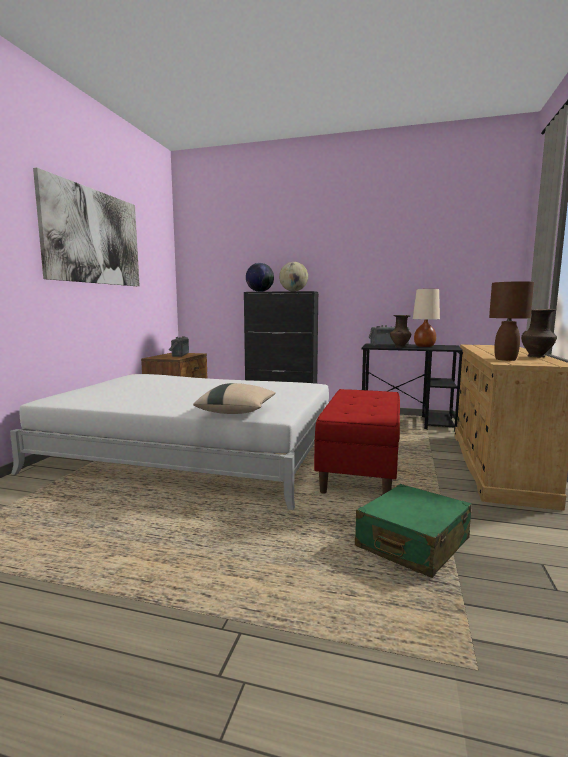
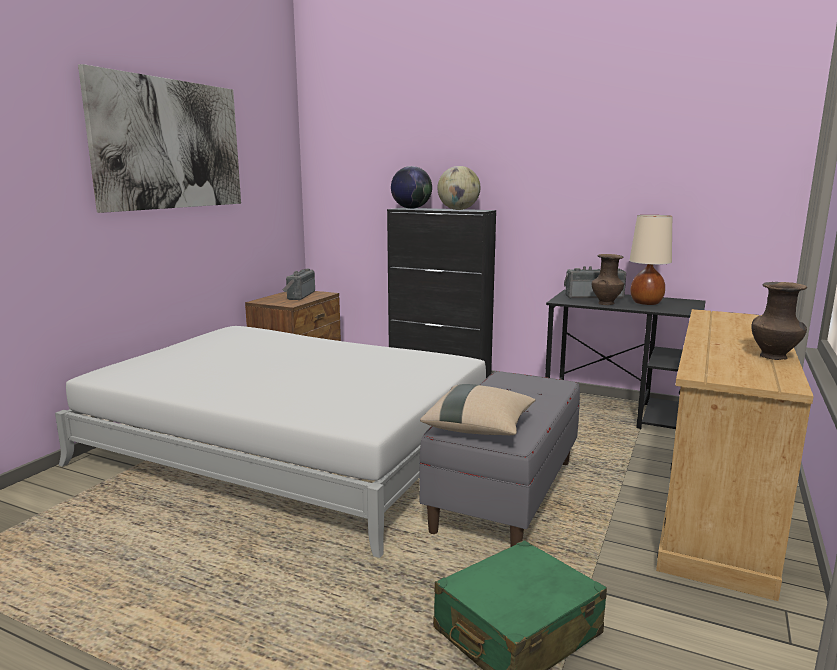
camera: 10 degrees right, 5 degrees up
(237, 412) = (320, 414): beige pillow -> beige pillow (479, 428)
(360, 468) = (505, 494): red bench -> grey bench
(505, 359) = (712, 364): brown table lamp -> none

